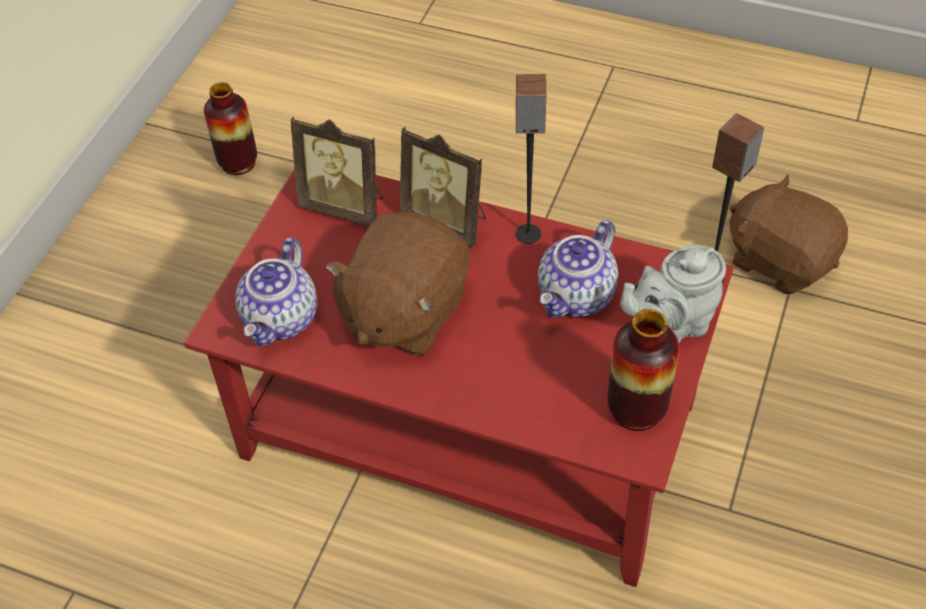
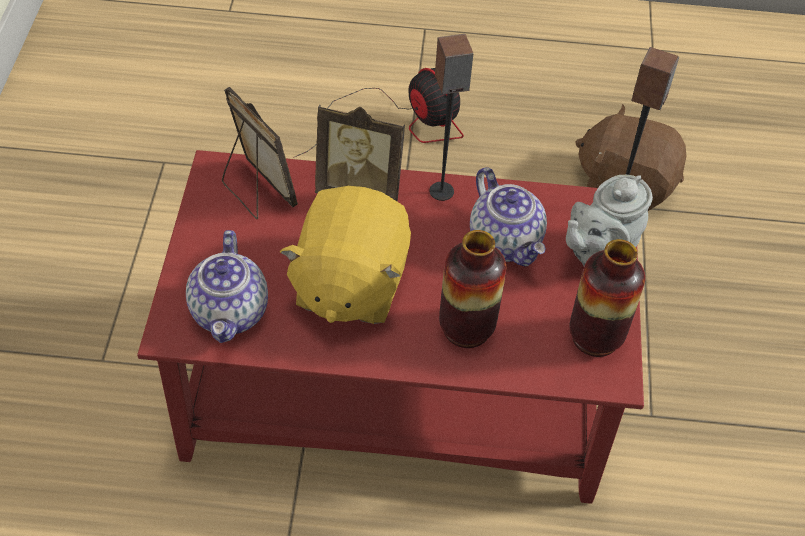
camera: 20 degrees left, 0 degrees up
(238, 163) = (88, 170): vase -> vase (466, 328)
(345, 206) = (256, 192): picture frame -> picture frame turned 135 degrees counterclockwise
(404, 311) = (349, 284): brown plush toy -> yellow plush toy
(557, 161) = (400, 123): none -> fan
(577, 296) = (506, 242): teapot -> teapot turned 45 degrees counterclockwise

